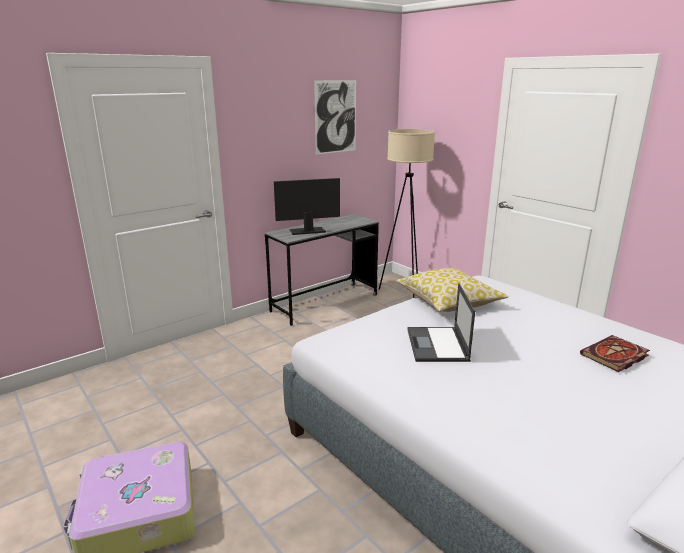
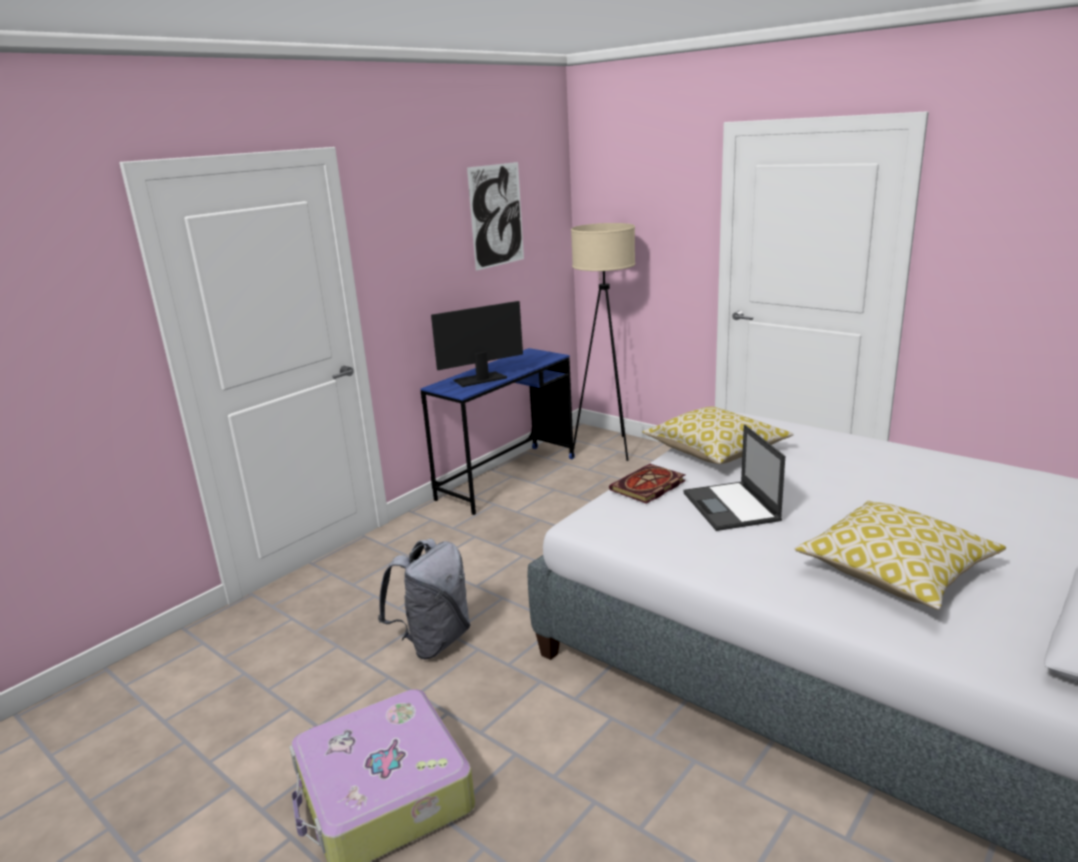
camera: 10 degrees left, 0 degrees up
(223, 409) = (433, 641): none -> grey backpack
(325, 303) = (507, 478): grey desk -> blue desk
(541, 417) = (895, 572): none -> pillow
(614, 356) = (942, 489): book -> book (648, 487)

